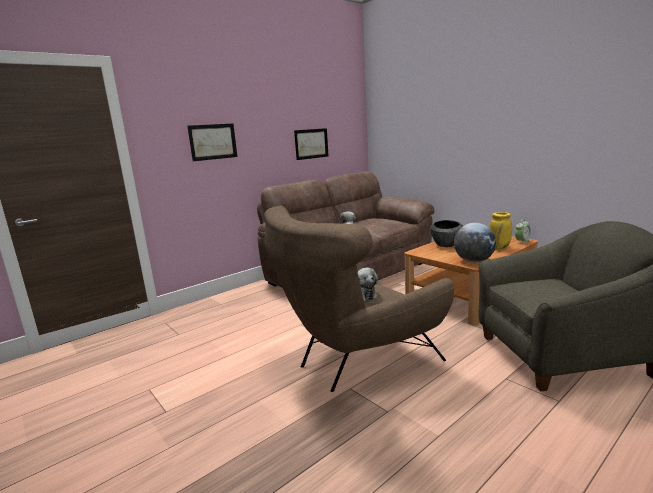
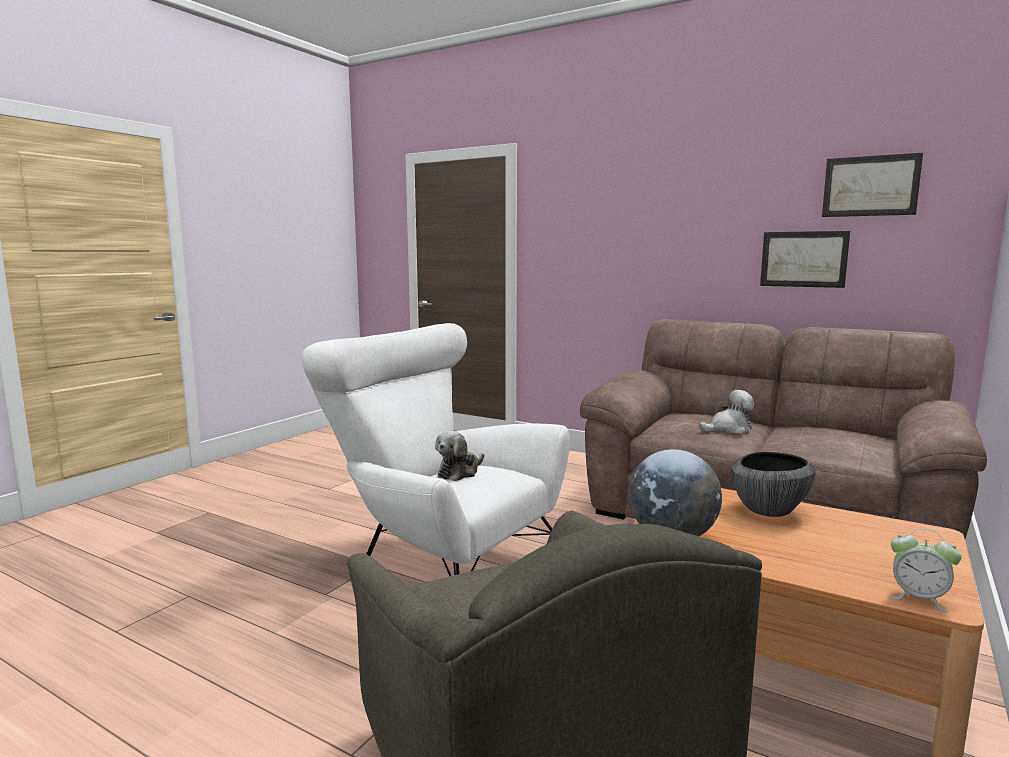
camera: 70 degrees right, 5 degrees down
(213, 142) = (613, 243): picture -> picture (870, 186)
(355, 360) = (441, 560): brown armchair -> white armchair
(499, 248) = (811, 565): yellow vase -> none

